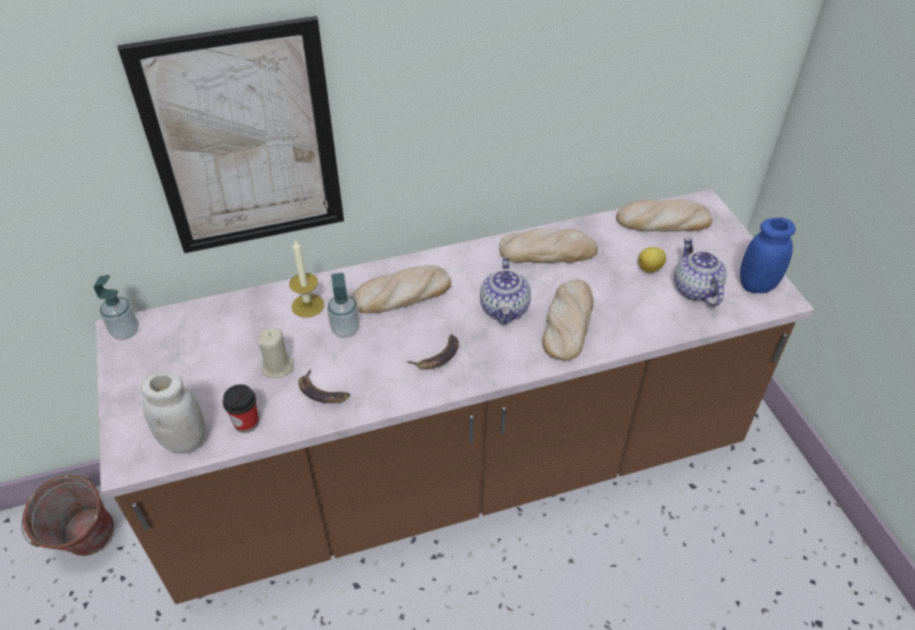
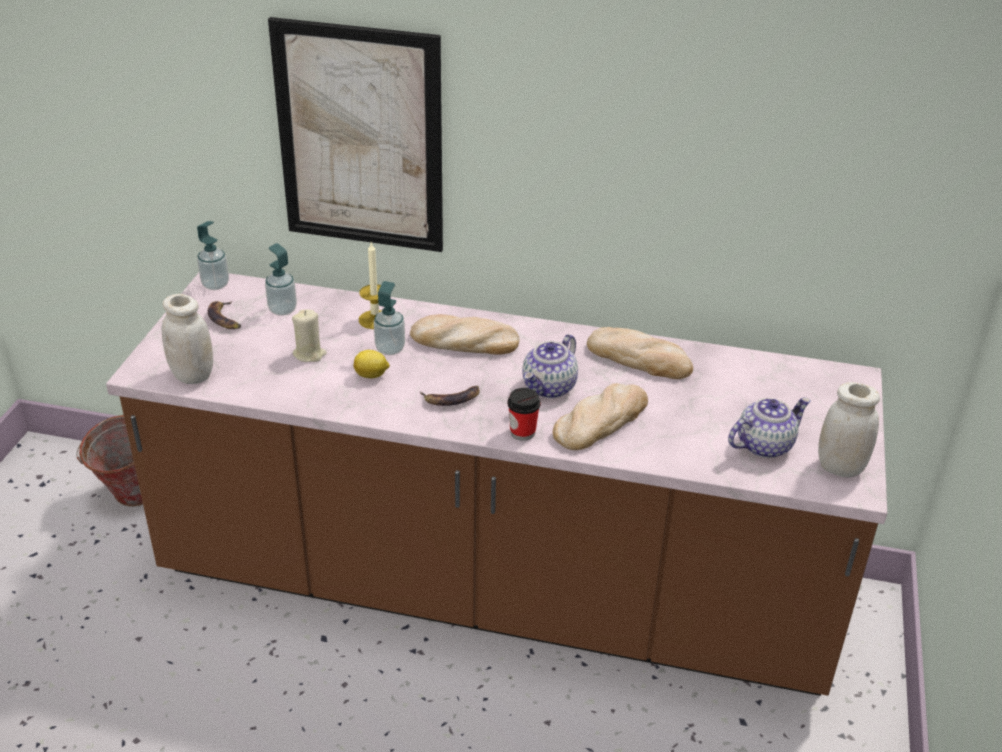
camera: 30 degrees right, 10 degrees down
(214, 331) = (282, 310): none -> soap dispenser
(246, 423) = (249, 382): cup -> cup (522, 432)
(322, 391) = (328, 385): banana -> banana (225, 319)
(650, 268) = (734, 410): lemon -> lemon (372, 375)
(663, 221) = (791, 376): bread -> none
(695, 289) = (764, 445): teapot -> teapot turned 45 degrees clockwise
(757, 285) = (840, 467): blue jar -> white jar

